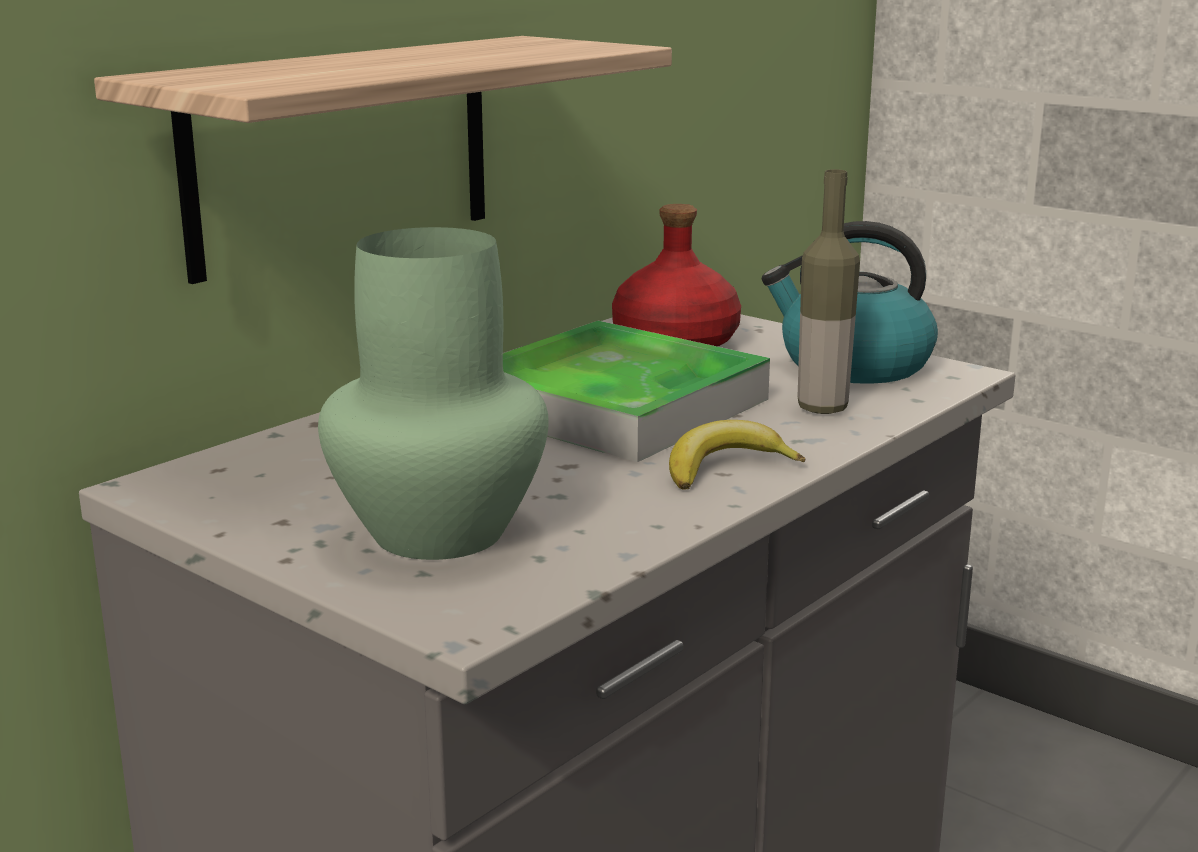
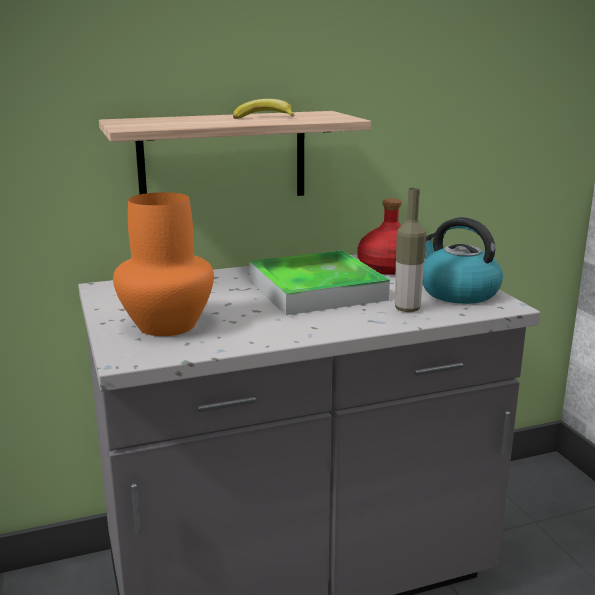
camera: 30 degrees right, 0 degrees up
(438, 534) = (166, 326): green vase -> orange vase
(725, 468) = (318, 325): banana -> banana (264, 117)

